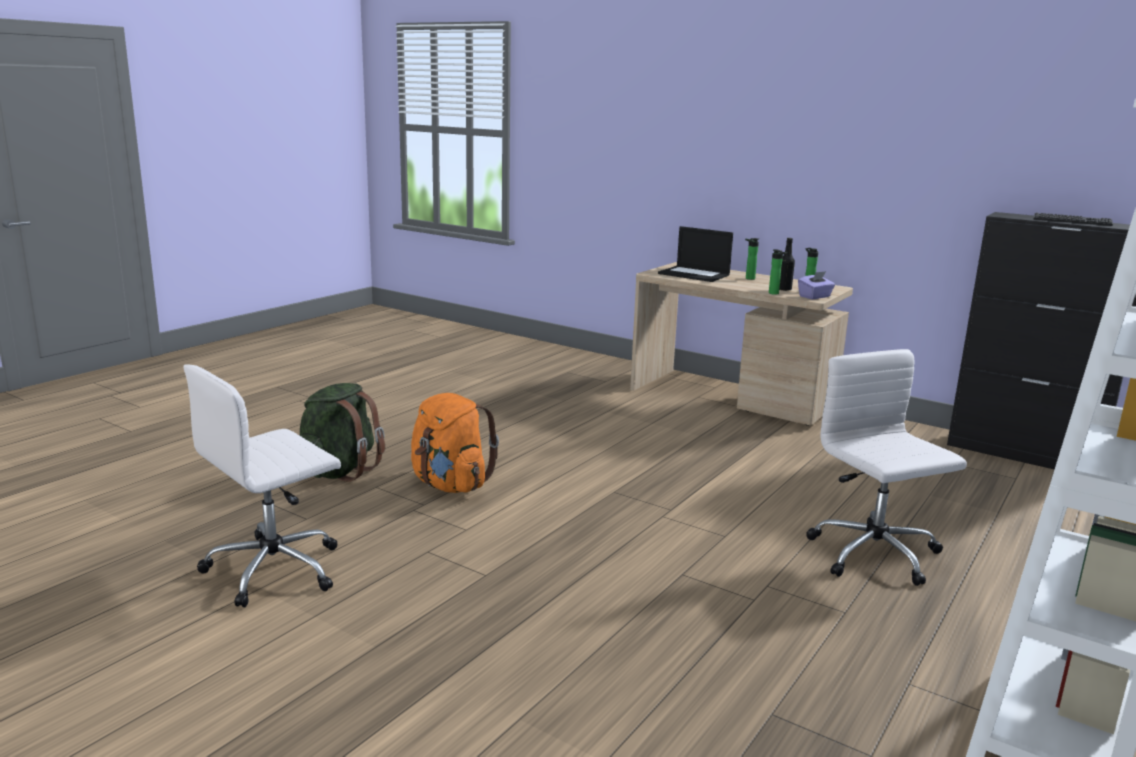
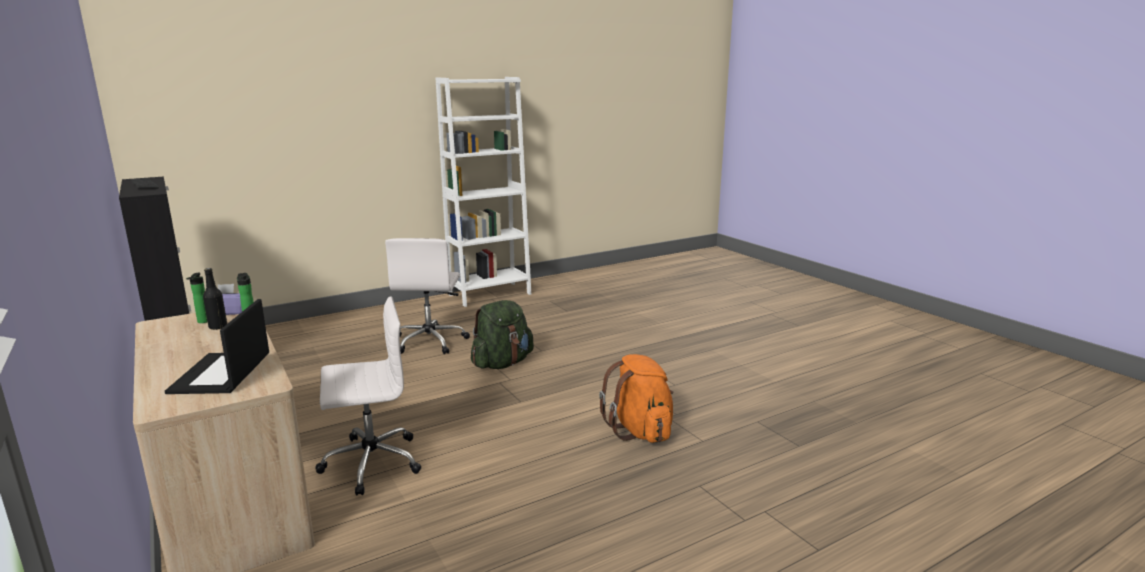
camera: 155 degrees left, 0 degrees up
(276, 569) = (769, 390): white office chair -> white office chair (370, 462)
(339, 471) = (735, 465): green backpack -> green backpack (502, 363)
(695, 274) = (221, 374): laptop -> laptop turned 150 degrees counterclockwise
(748, 278) = (188, 353): bottle -> none

